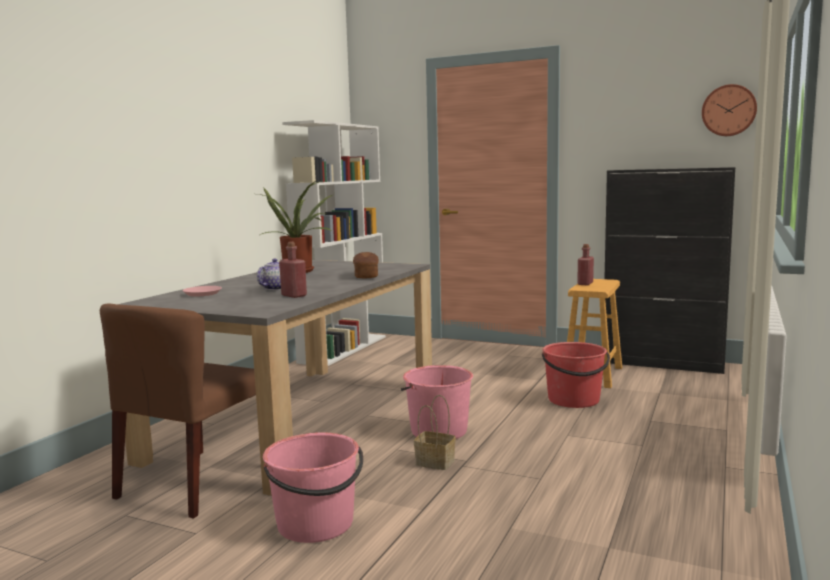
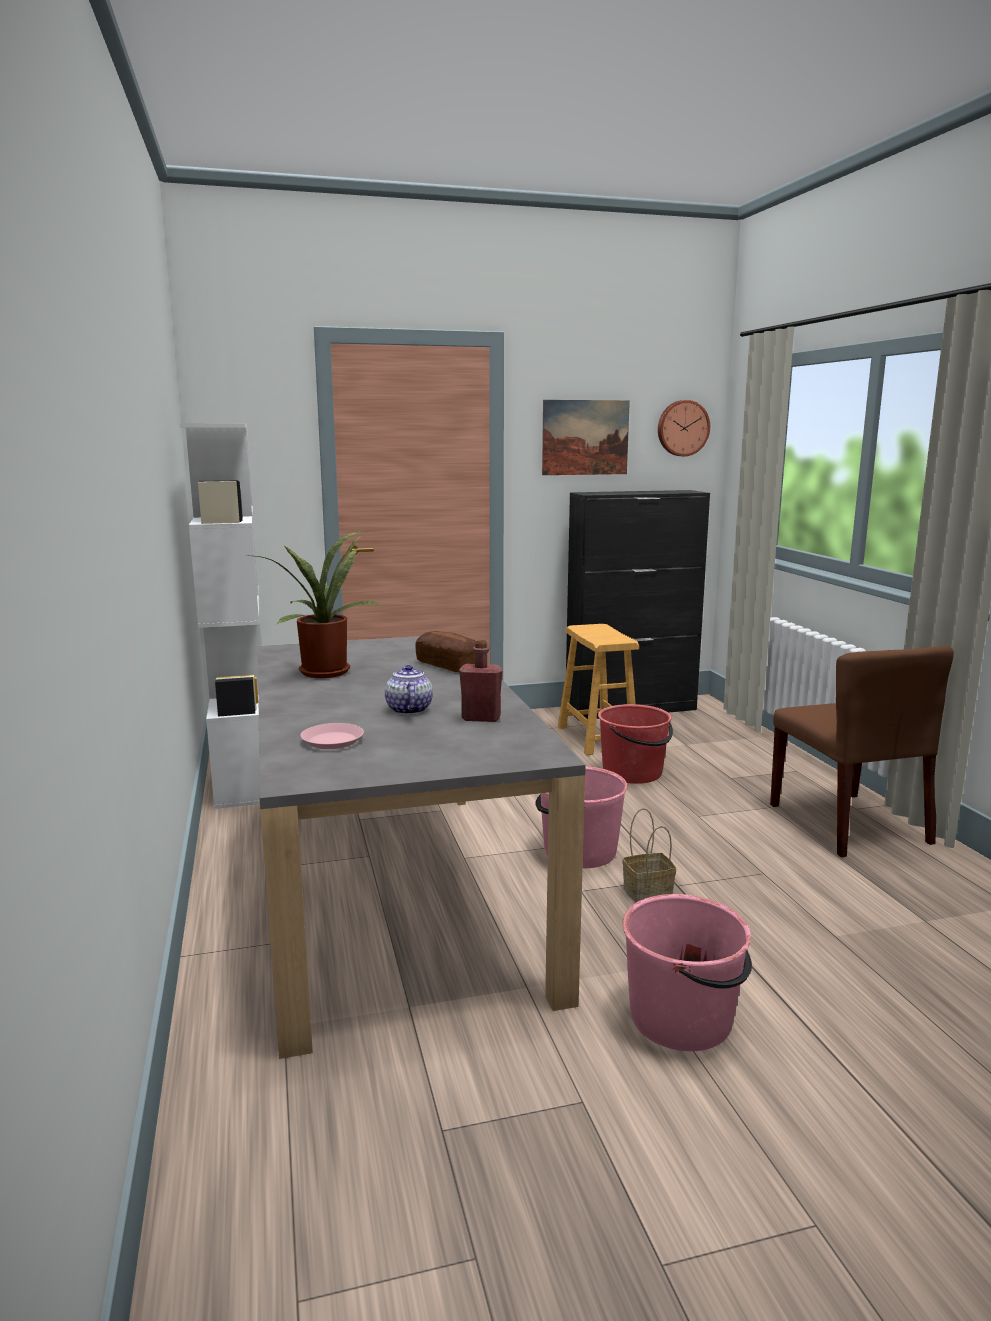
camera: 40 degrees left, 5 degrees up
(195, 482) = (438, 1036): brown chair -> brown chair (849, 824)
(585, 284) = (589, 633): red bottle -> none
(630, 124) = (585, 437): none -> picture

